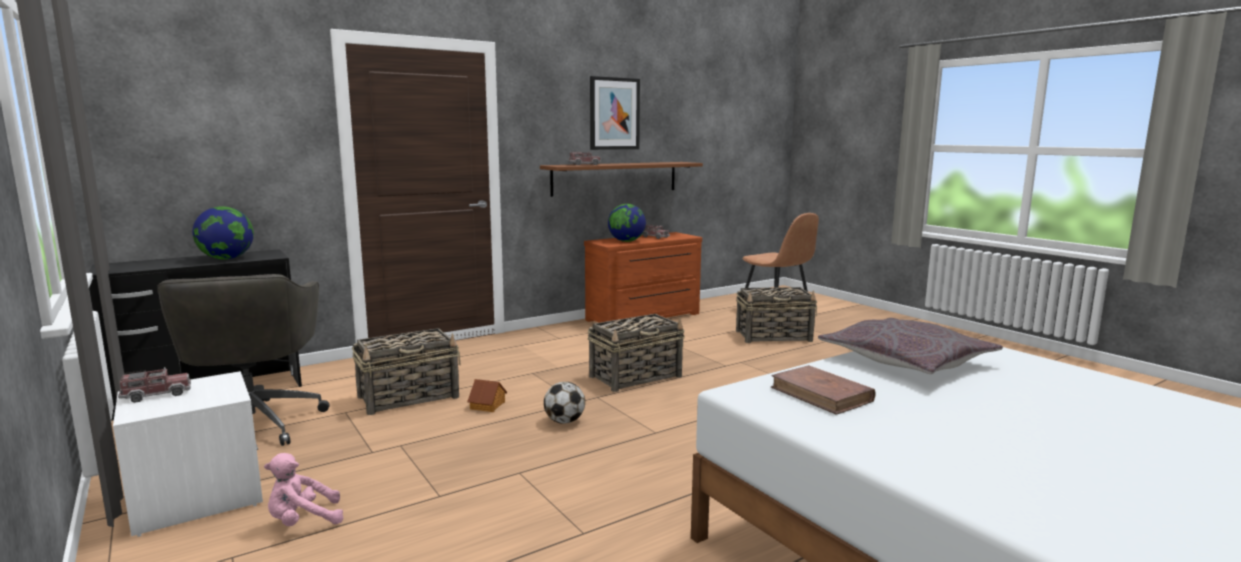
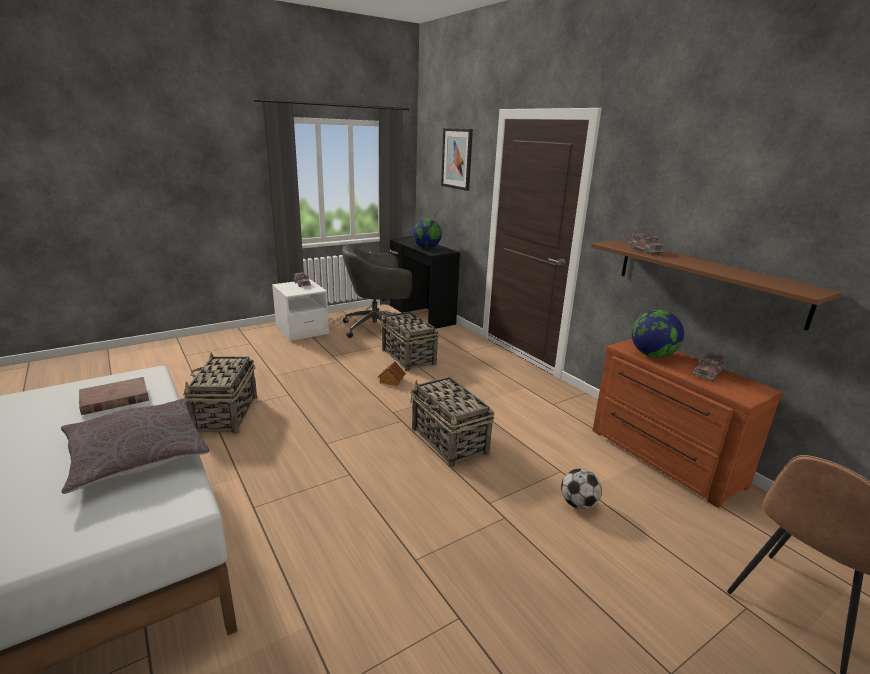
camera: 90 degrees right, 10 degrees up
(303, 521) = (269, 351): pink plush toy -> none
(564, 421) = (357, 407): football -> football (578, 504)
(614, 113) = (724, 194): picture -> picture (457, 158)
(774, 336) = (636, 574): basket -> basket (225, 415)

